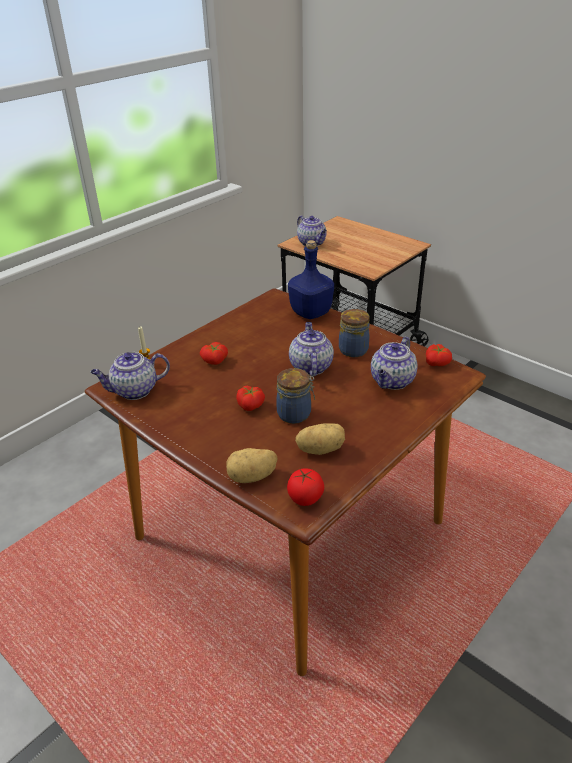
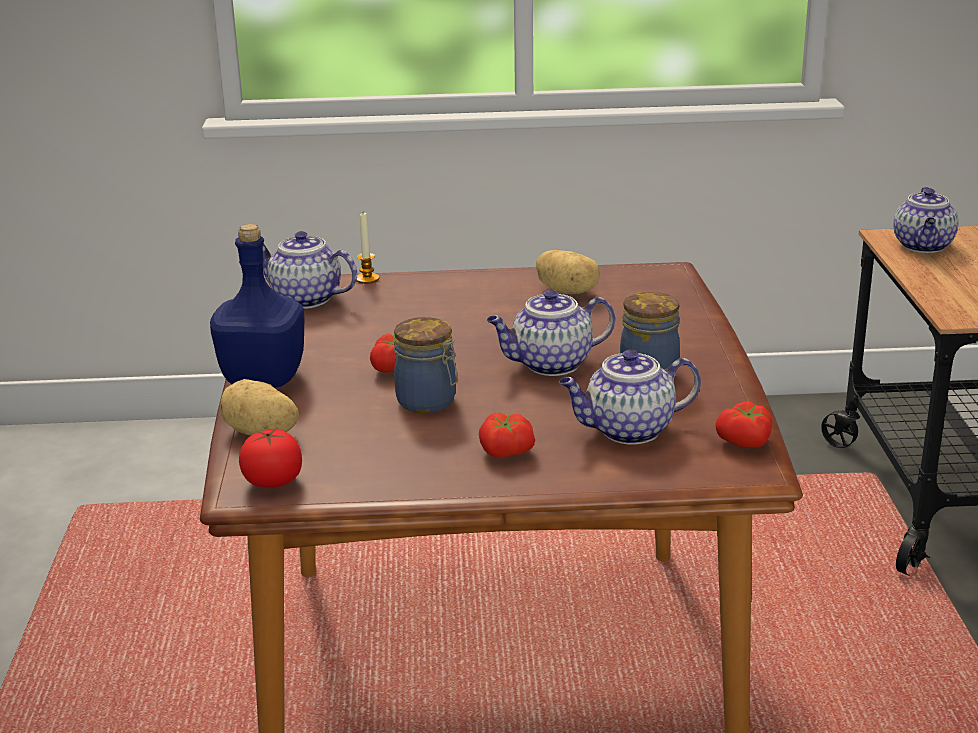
camera: 45 degrees right, 10 degrees down
(215, 361) = (445, 308): tomato -> tomato (505, 453)
(310, 366) = (550, 364): teapot -> teapot turned 150 degrees counterclockwise
(311, 313) = (680, 309): blue bottle -> blue bottle (263, 379)
(320, 449) = (384, 449): potato -> potato (568, 291)

